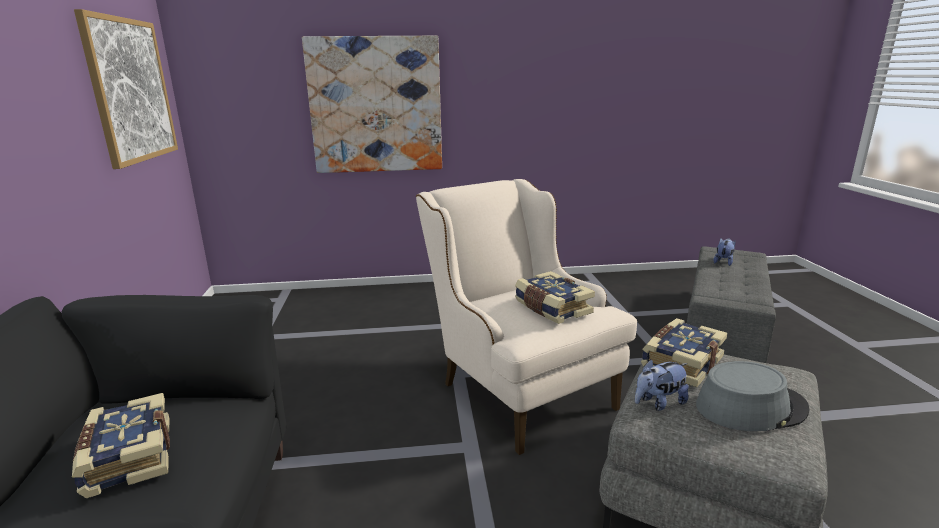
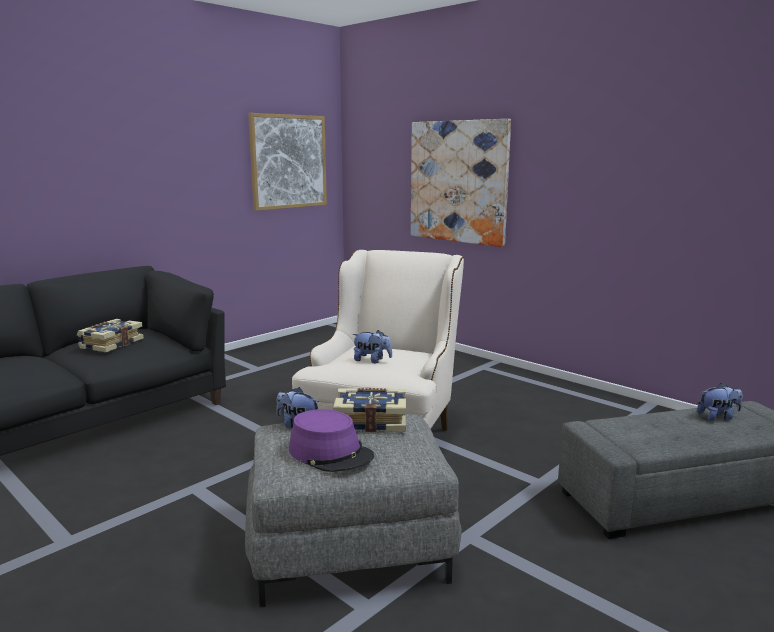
camera: 50 degrees right, 5 degrees down
(551, 308) = (372, 360): book -> plush toy
(750, 407) = (331, 453): grey hat -> purple hat

